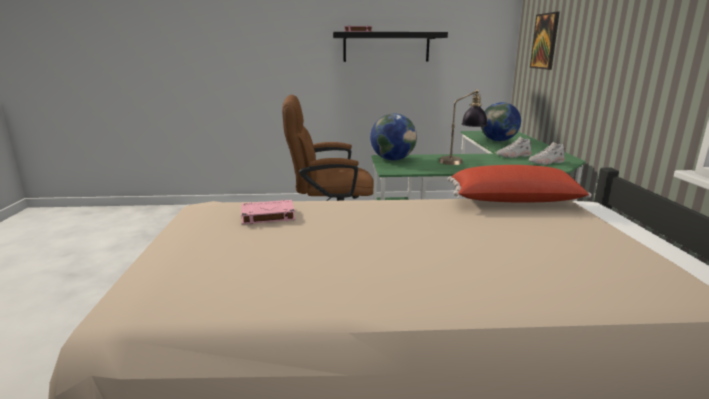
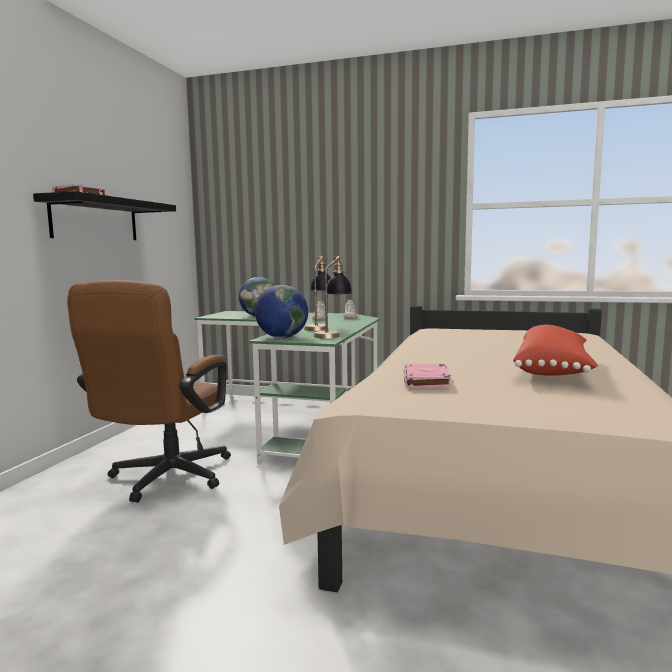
camera: 70 degrees left, 10 degrees down
(426, 169) = (333, 334): none -> table lamp
(513, 202) = (429, 335): red pillow -> red pillow (553, 369)
(545, 41) = (254, 220): picture -> none

